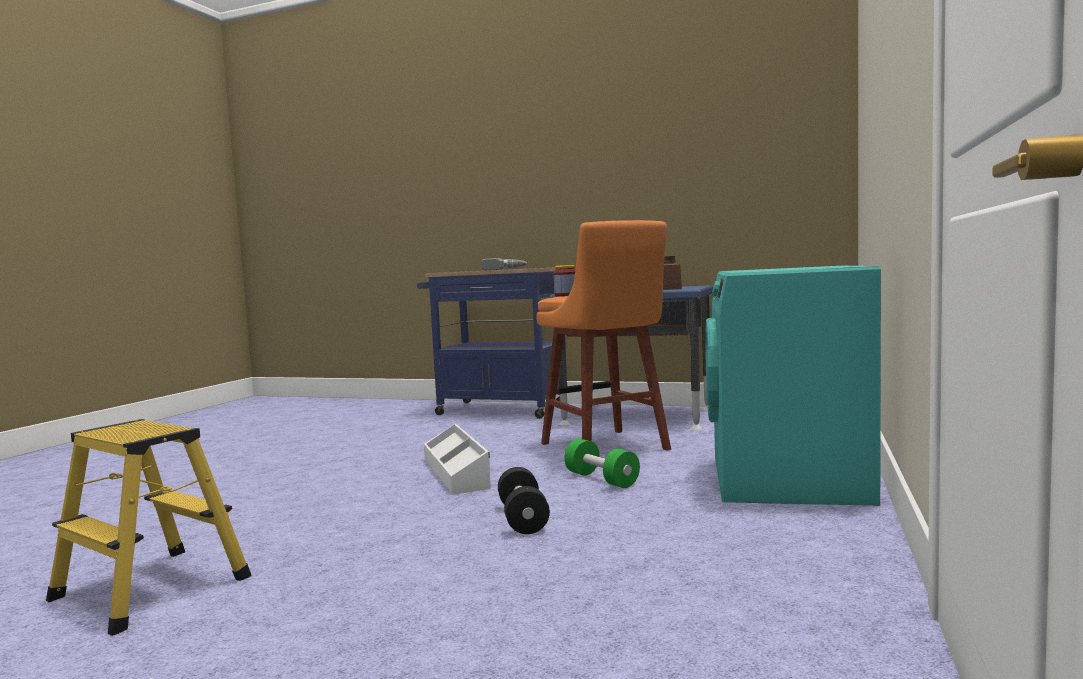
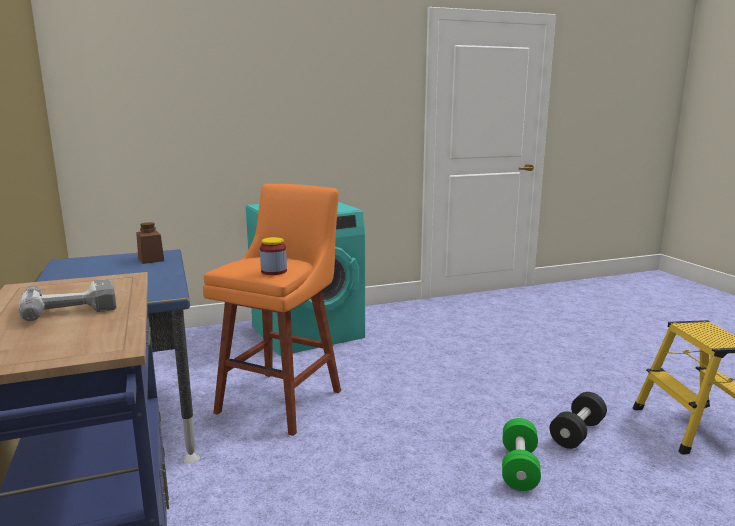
camera: 130 degrees left, 10 degrees up
(457, 472) = (420, 436): white storage box -> none
(523, 518) = (458, 373): black dumbbell -> black dumbbell (577, 433)
(601, 479) = (366, 375): green dumbbell -> green dumbbell (519, 467)

